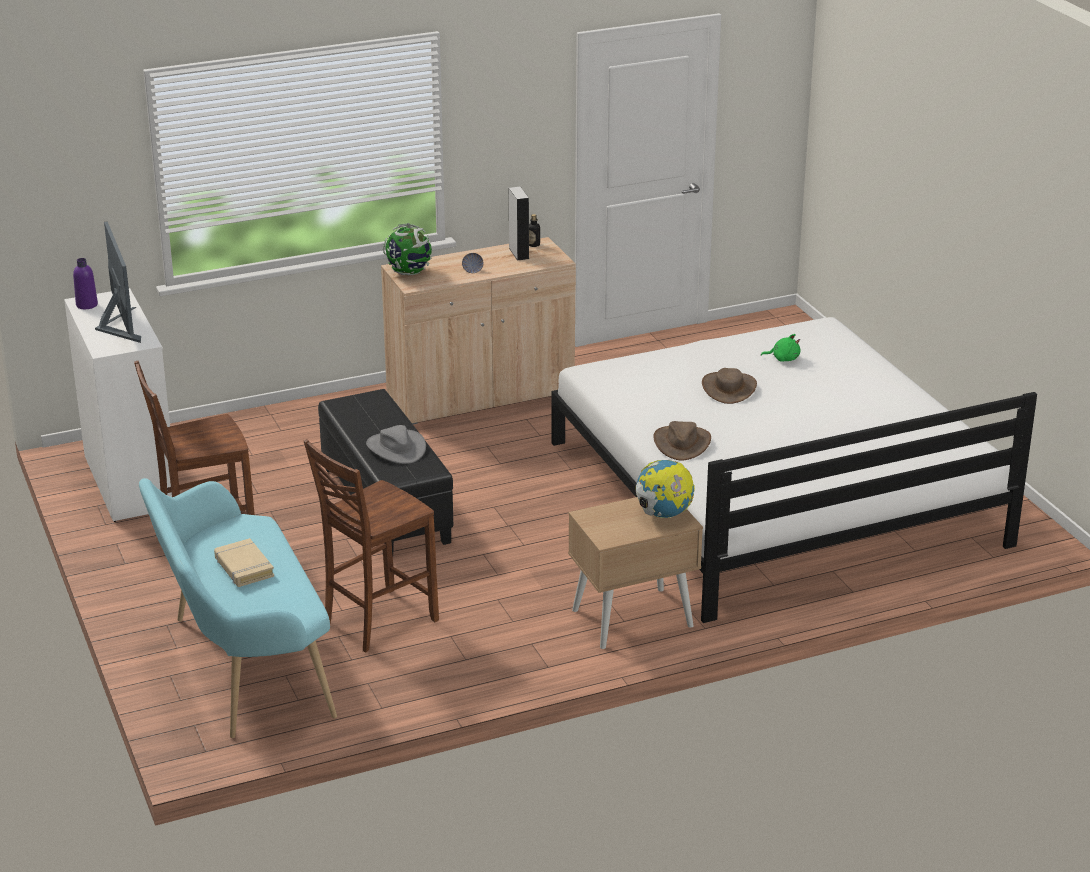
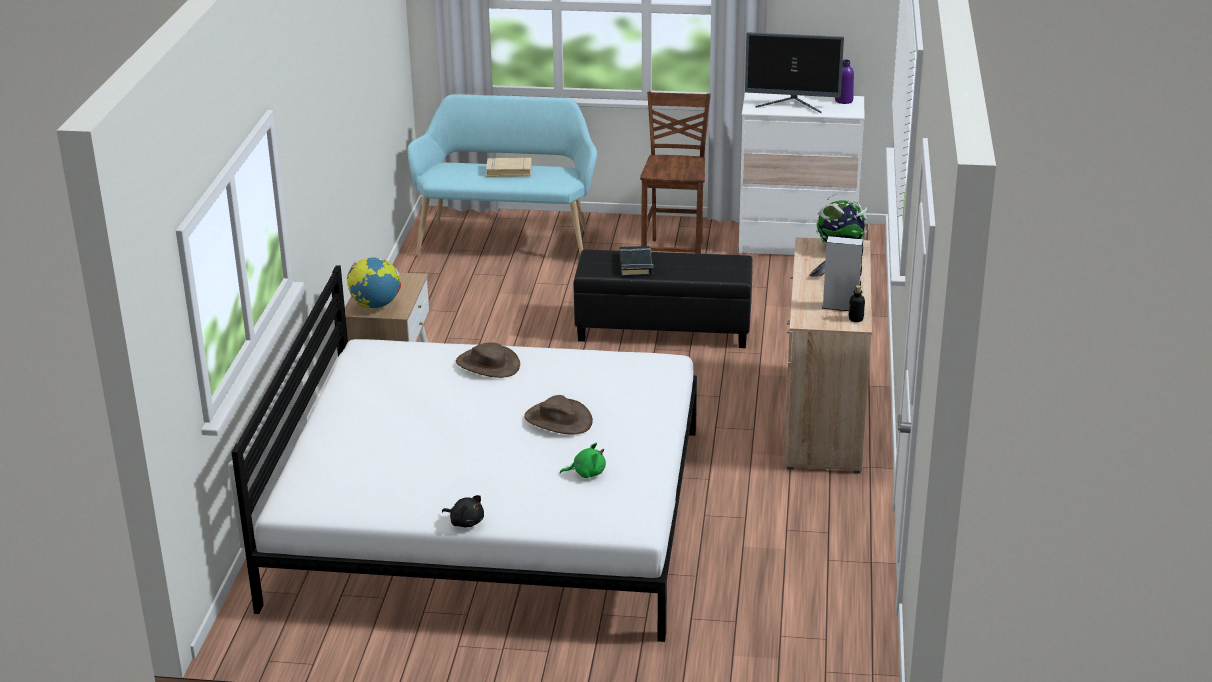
camera: 120 degrees right, 0 degrees up
(377, 622) = (506, 291): brown chair -> none
(396, 448) = (636, 265): grey hat -> black book
(783, 359) = (586, 473): green plush toy -> green plush toy turned 135 degrees counterclockwise
(900, 382) = (465, 522): none -> black plush toy

